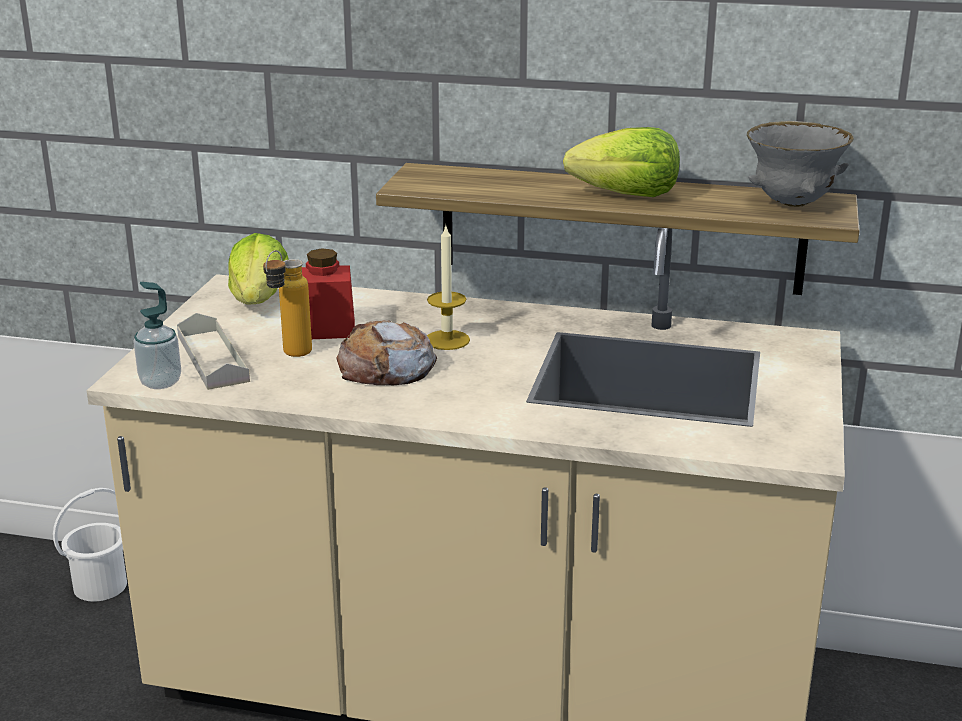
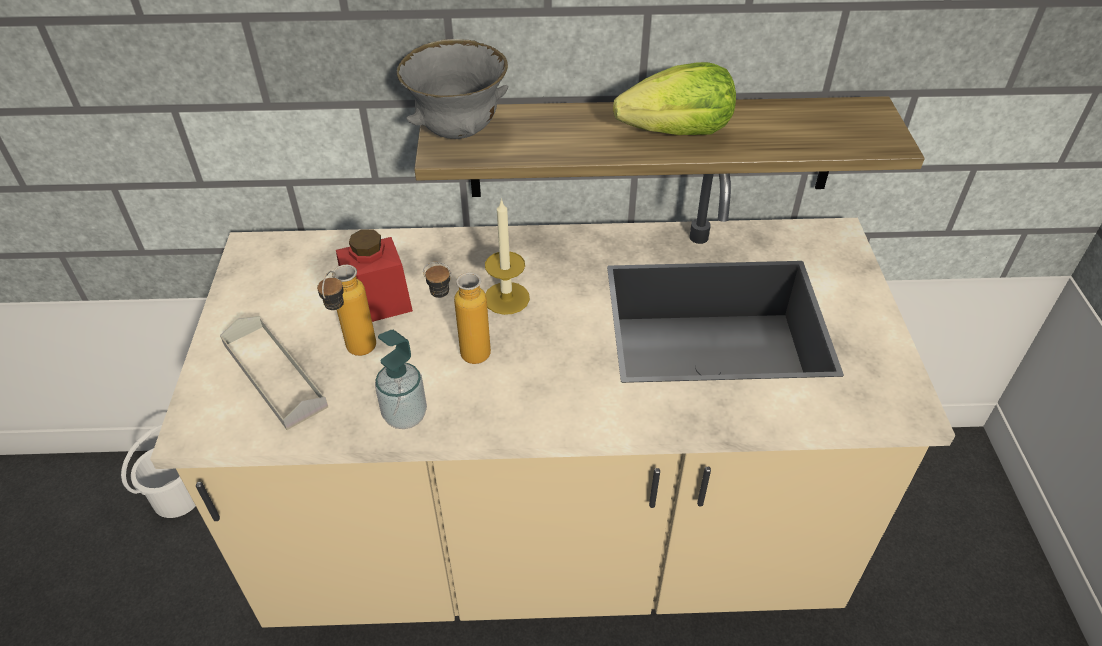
camera: 15 degrees left, 20 degrees up
(160, 382) = (230, 428): soap dispenser -> soap dispenser (405, 415)
(259, 301) = (291, 269): lettuce -> none
(386, 367) = (462, 354): bread -> bottle
(793, 203) = (841, 122): grey bowl -> grey bowl (459, 132)

